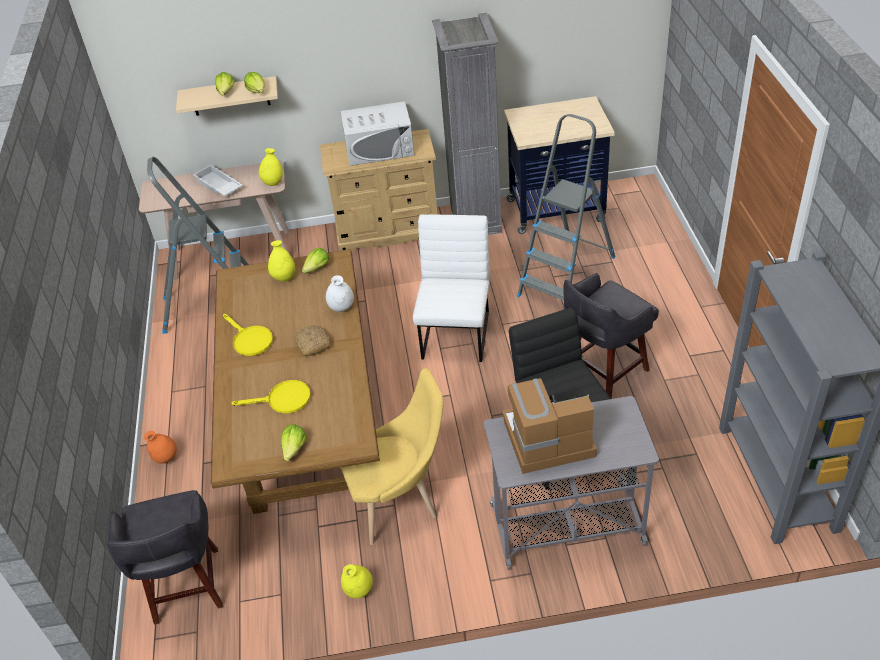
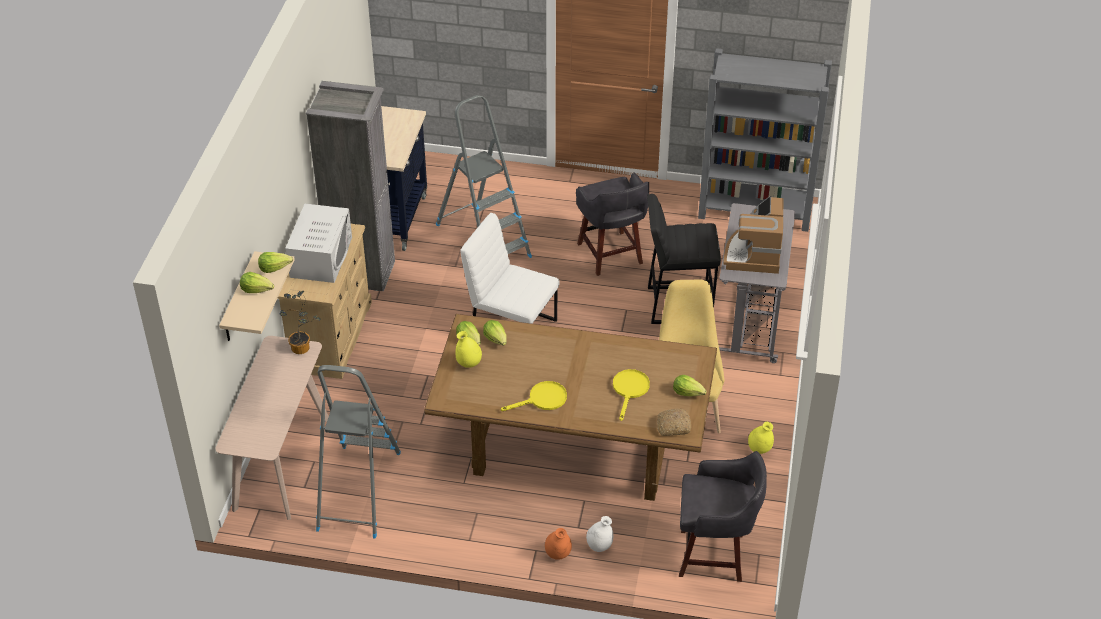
camera: 75 degrees left, 0 degrees up
(218, 186) = (275, 391): white tray -> none
(273, 183) = (303, 348): yellow vase -> potted plant
(312, 344) = (571, 361): bread -> bread (673, 426)
(325, 284) = (496, 339): none -> lettuce
(341, 308) = (535, 334): white vase -> white vase (599, 546)

